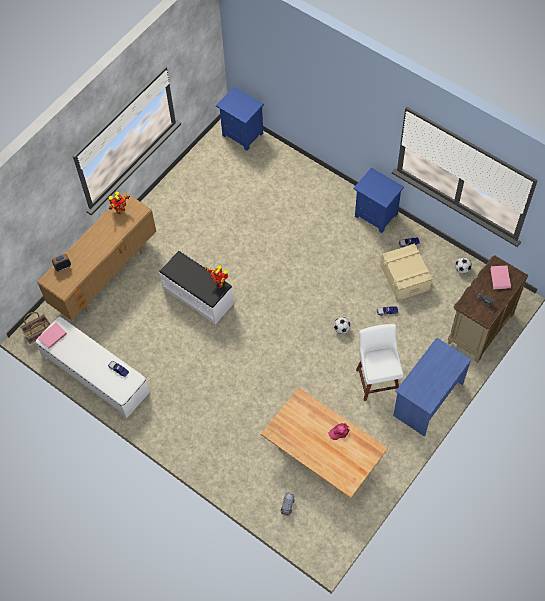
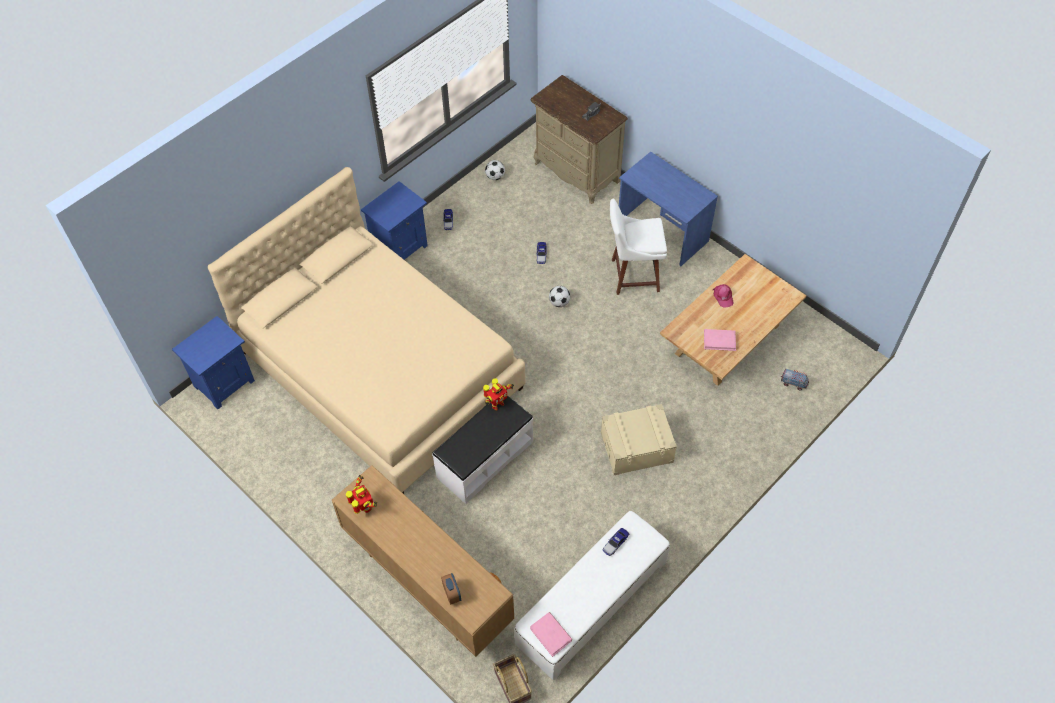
camera: 85 degrees left, 5 degrees down
(265, 221) = (380, 369): none -> beige bed
(405, 278) = (497, 231): beige storage box -> beige storage box (636, 447)
(500, 278) = (563, 97): pink book -> pink book (719, 341)

